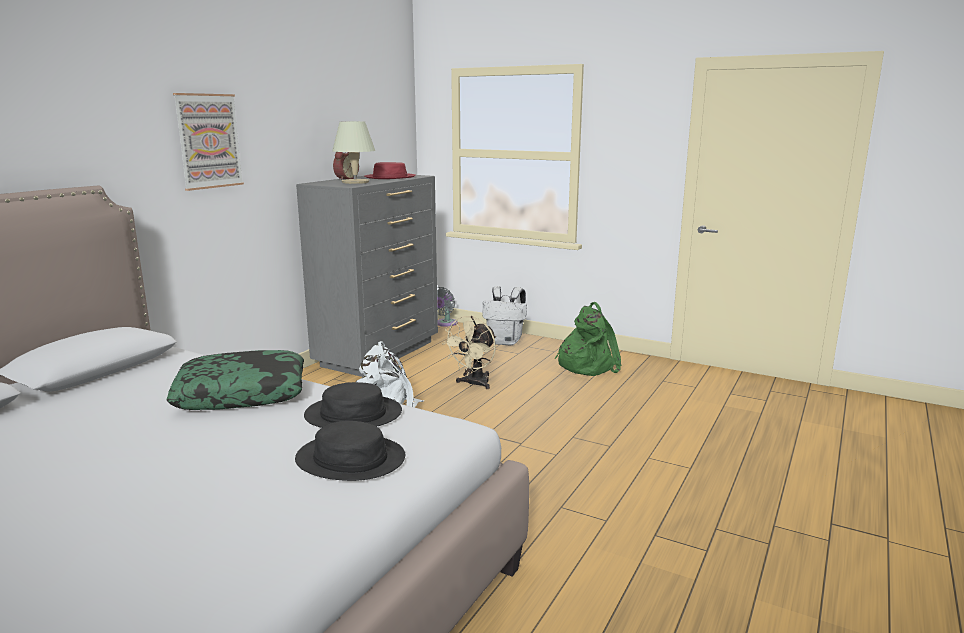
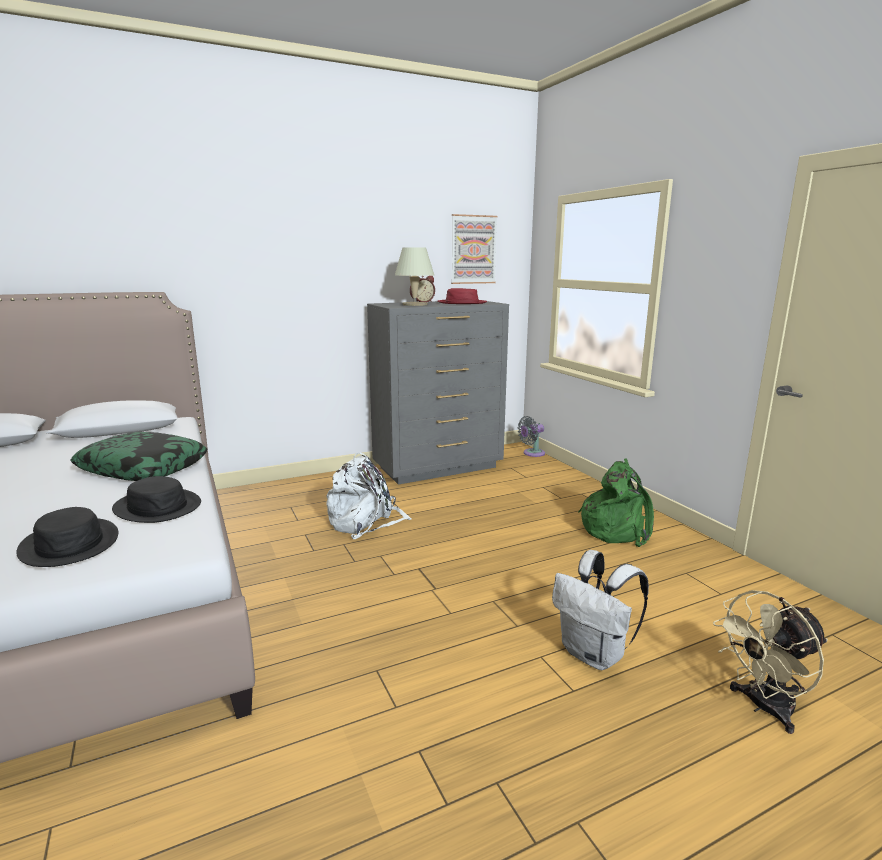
camera: 35 degrees right, 0 degrees up
(208, 141) = (278, 262): picture -> picture (473, 249)
(474, 384) = (476, 516): beige fan -> beige fan (763, 707)
(505, 342) = (564, 483): white backpack -> white backpack (594, 654)

